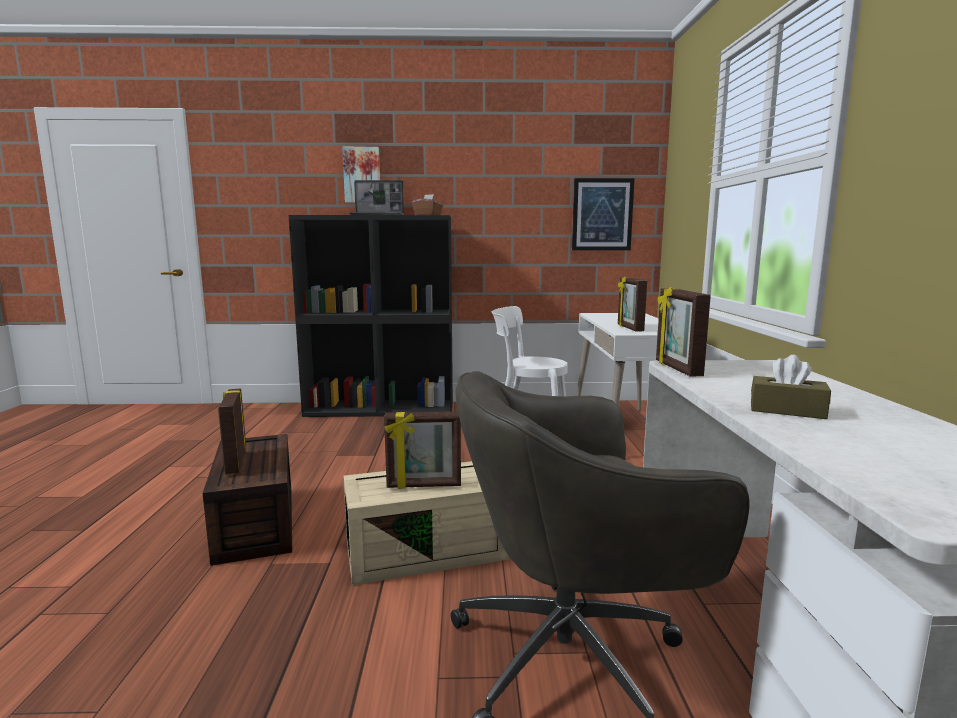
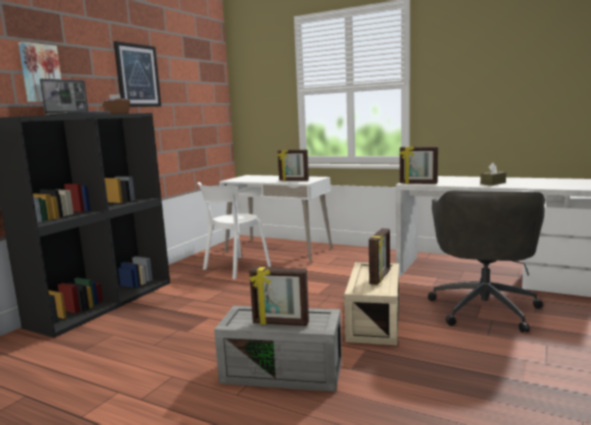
camera: 60 degrees left, 0 degrees up
(258, 524) = (284, 370): brown storage box -> grey storage box
(602, 214) = (205, 110): picture -> picture (137, 75)

